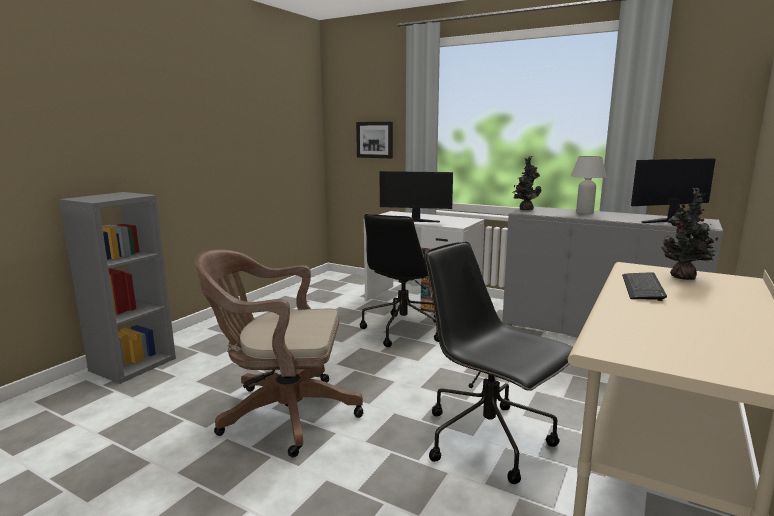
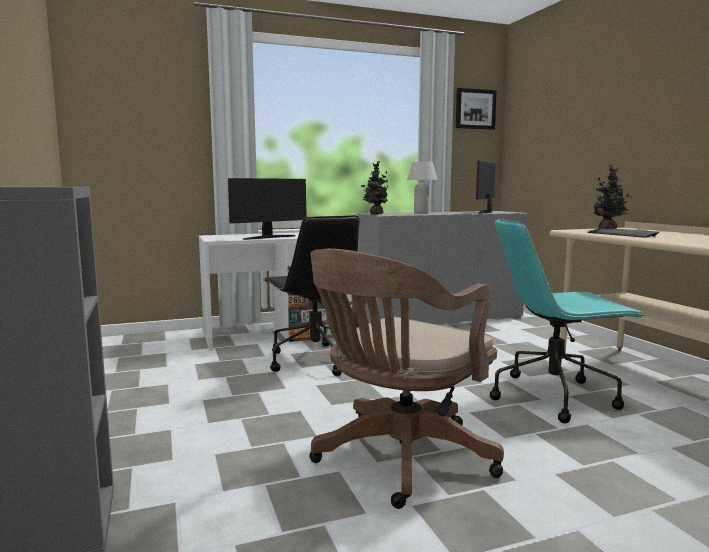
camera: 50 degrees left, 5 degrees down
(375, 139) = (155, 146): picture -> picture (475, 109)
(490, 440) = (554, 396): black office chair -> turquoise office chair

